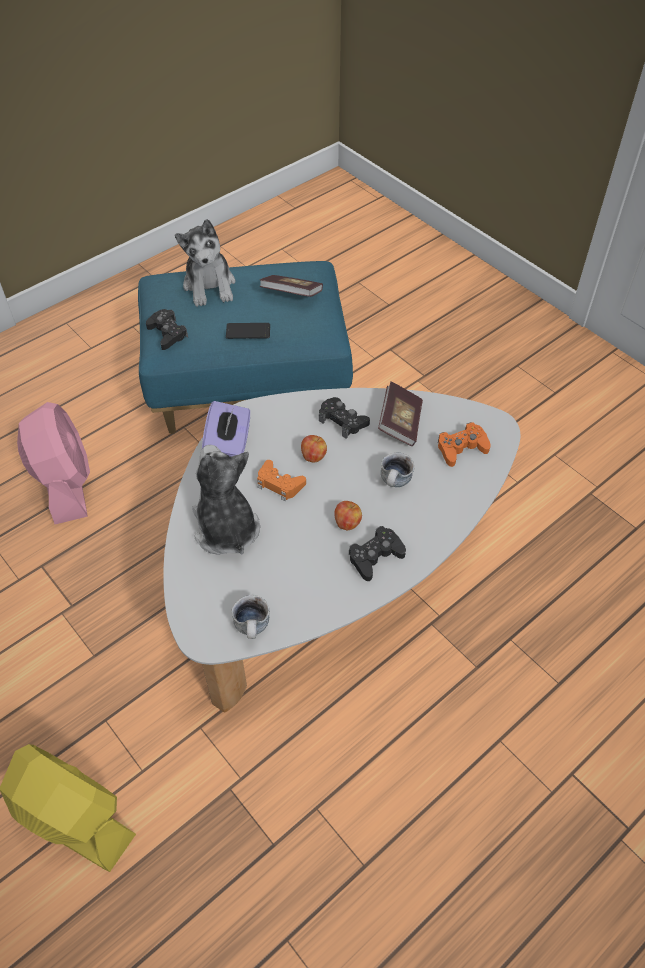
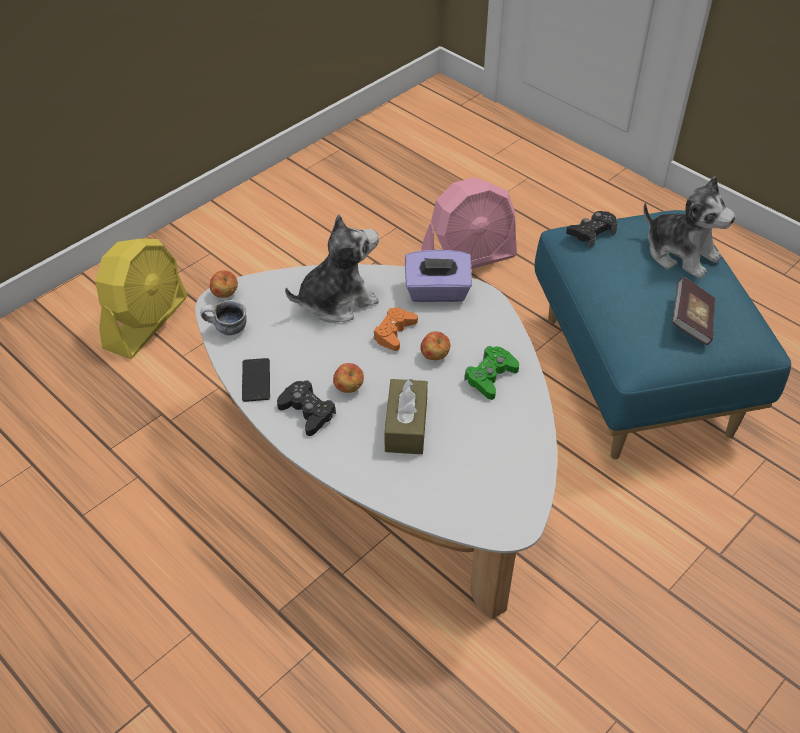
camera: 85 degrees right, 5 degrees down
(195, 632) = (225, 294): none -> apple
(210, 285) = (680, 254): plush toy -> plush toy turned 120 degrees counterclockwise
(248, 331) = (615, 291): phone -> phone (256, 380)
(343, 421) = (490, 377): black game controller -> green game controller
(395, 483) = (406, 426): mug -> brown tissue box
(400, 423) = (497, 427): book -> none
(461, 448) = (468, 487): orange game controller -> none

